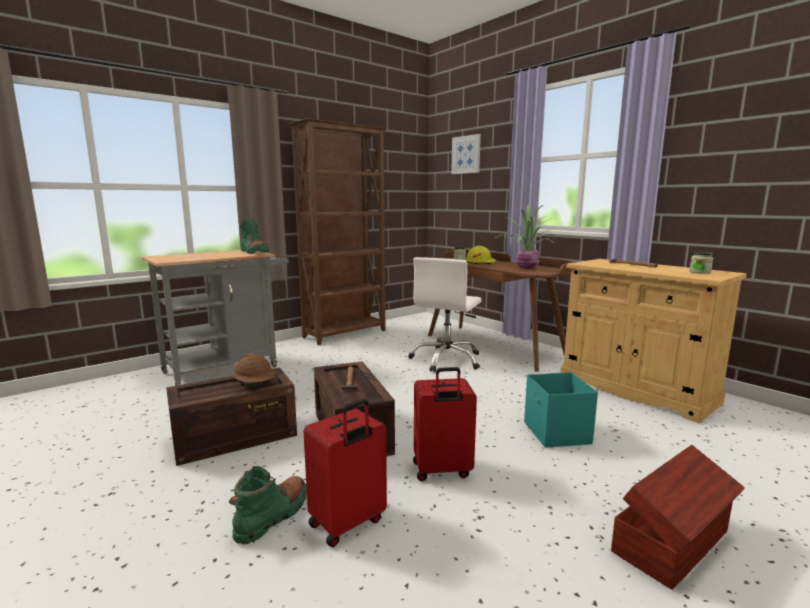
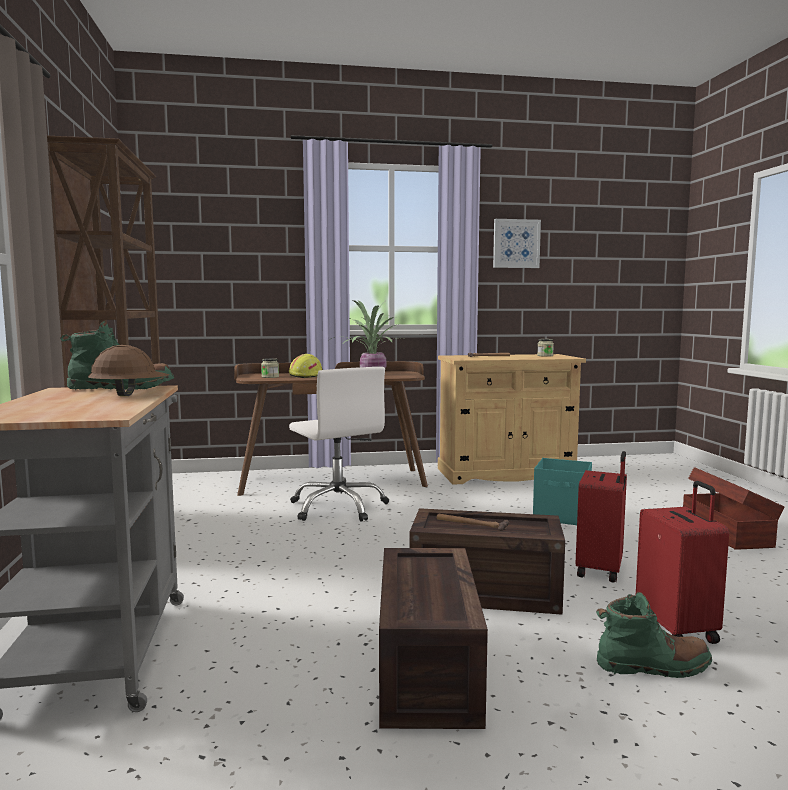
camera: 60 degrees left, 5 degrees down
(255, 385) = (434, 570): brown hard hat -> brown hard hat (130, 395)
(273, 516) = (653, 666): green boot -> green boot turned 120 degrees clockwise
(466, 154) = (211, 230): picture -> picture (516, 243)

